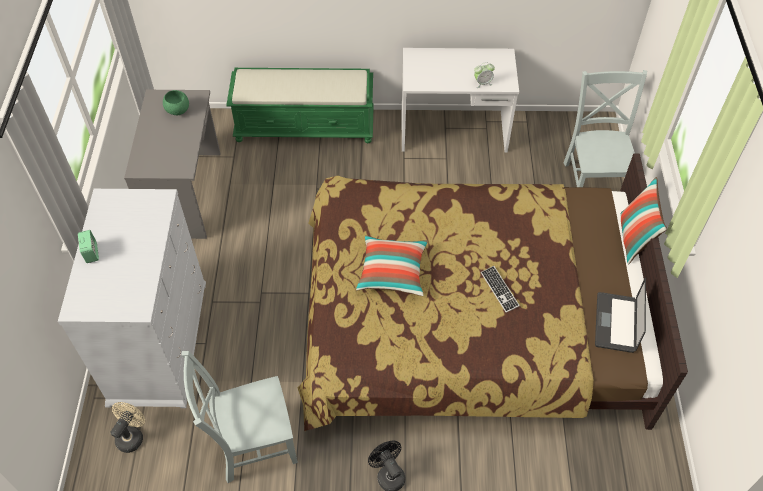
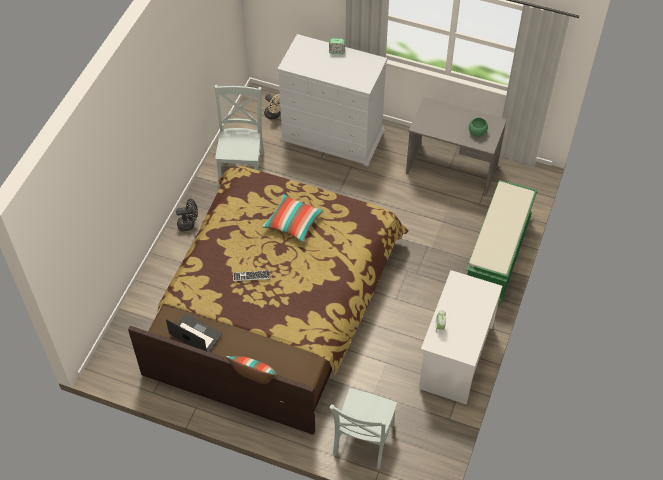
camera: 110 degrees right, 0 degrees up
(594, 181) = (362, 441): grey chair -> grey chair turned 90 degrees clockwise

